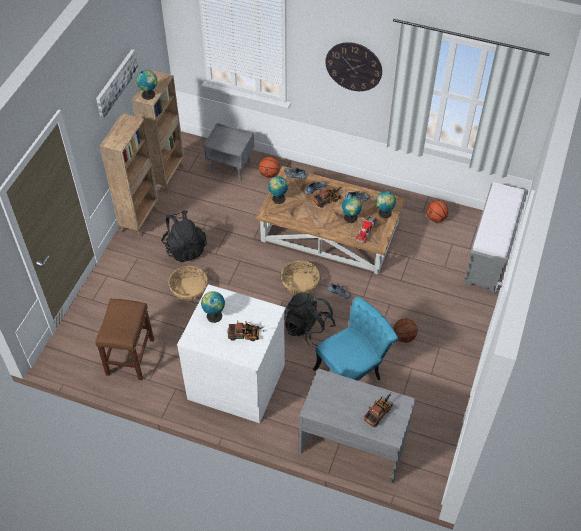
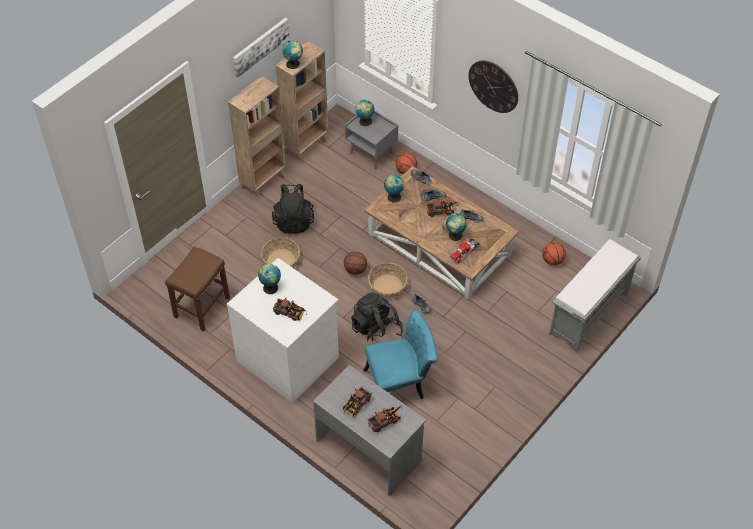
camera: 20 degrees right, 0 degrees up
(343, 407) = (355, 406): none -> toy truck
(384, 213) = (490, 240): globe -> globe (364, 122)
(404, 337) = (465, 366): basketball -> basketball (355, 270)

